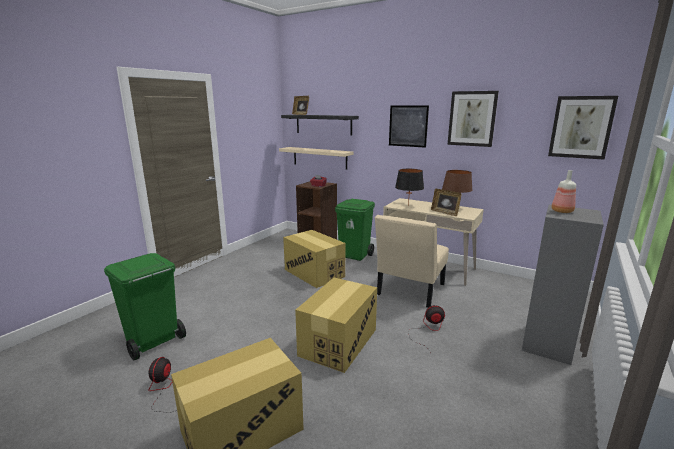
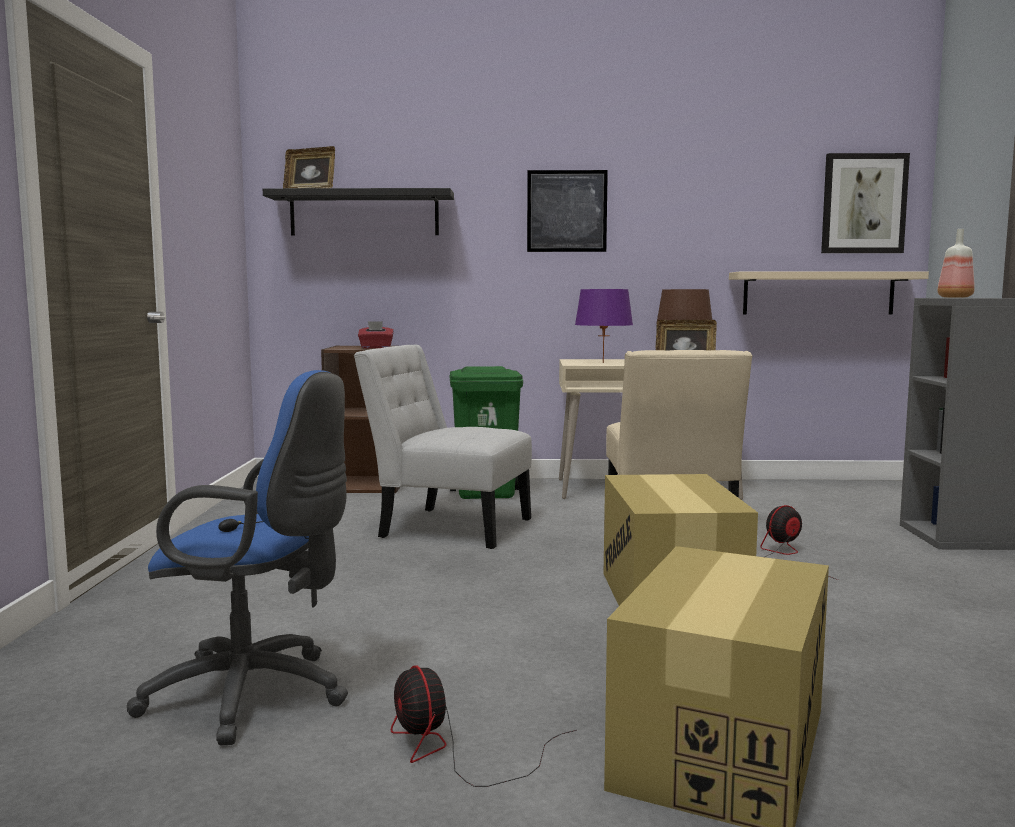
camera: 30 degrees left, 10 degrees down
(152, 342) = (256, 696): green trash can -> blue office chair
(314, 273) = (448, 527): cardboard box -> white chair
(319, 158) = (355, 291): beige shelf -> beige shelf (818, 293)
(408, 205) = (603, 362): black table lamp -> purple table lamp
(472, 118) = (690, 194): picture -> none

